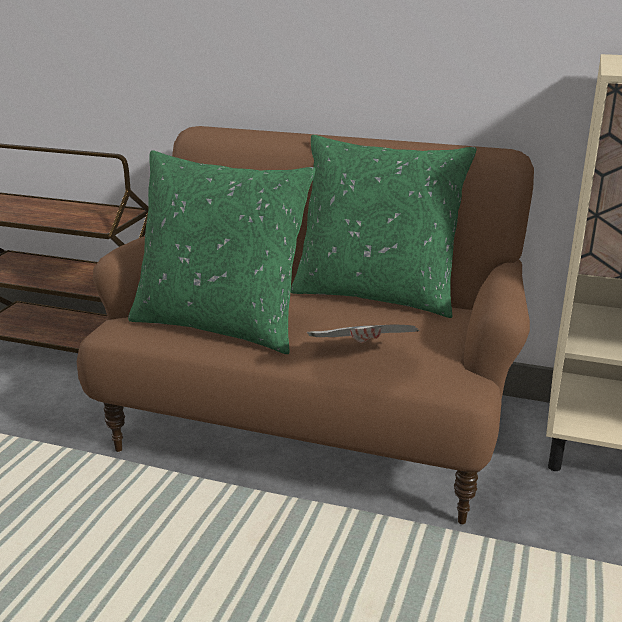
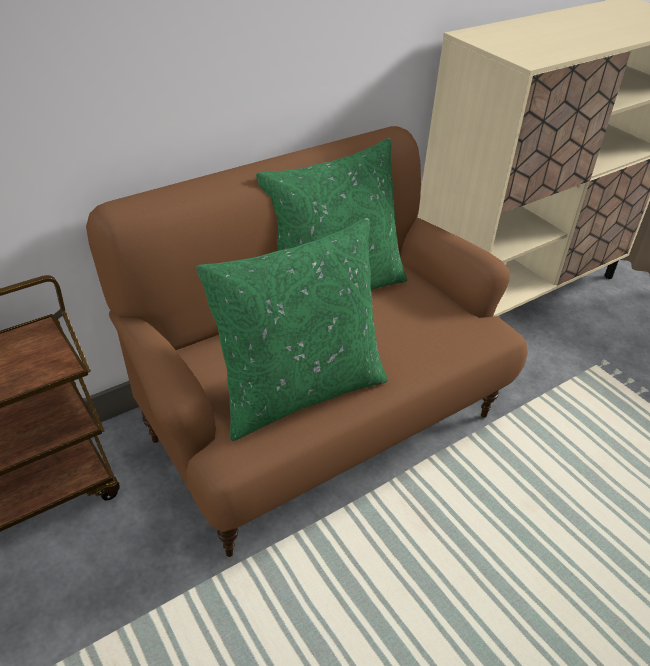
camera: 55 degrees left, 15 degrees up
(361, 360) = (429, 352): newspaper -> none

